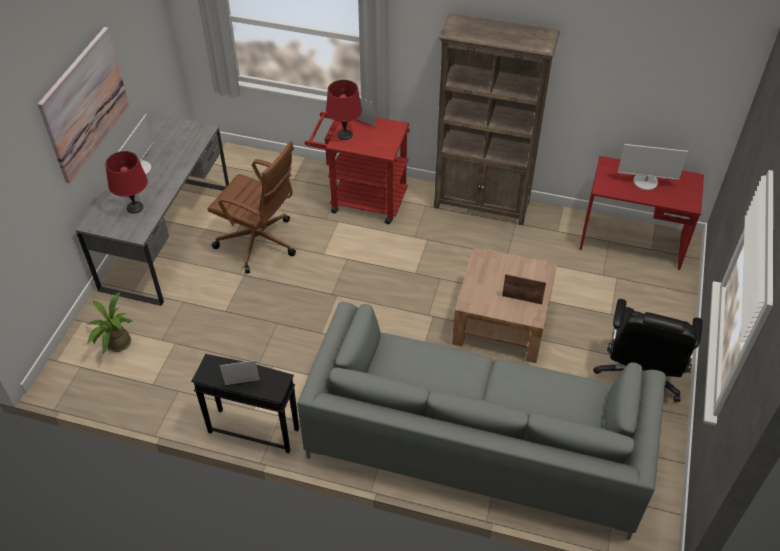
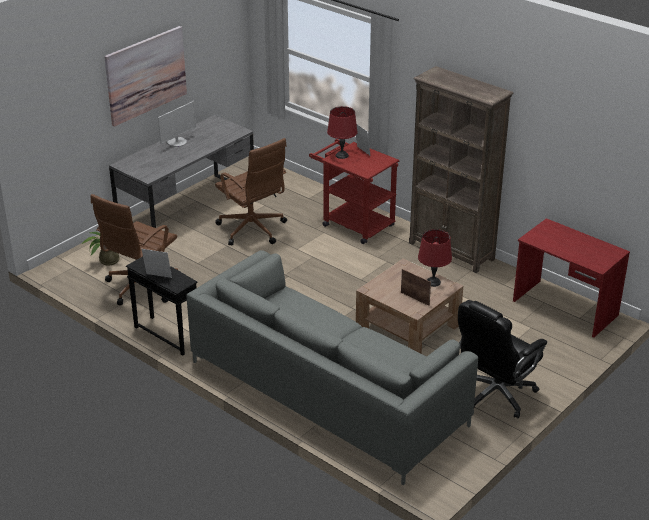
camera: 25 degrees right, 15 degrees down
(135, 207) = (158, 162): red table lamp -> red table lamp (433, 282)
(180, 369) = (141, 287): none -> brown office chair
(645, 182) = (571, 243): monitor -> none

